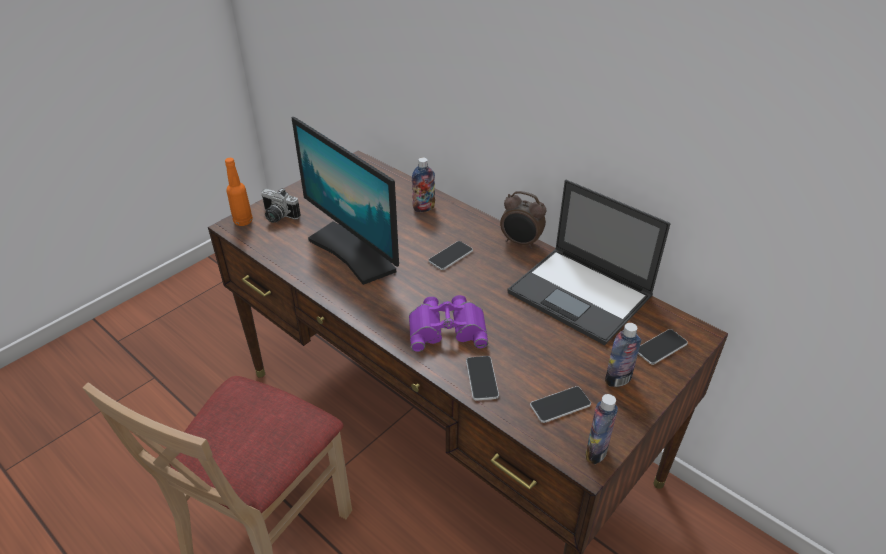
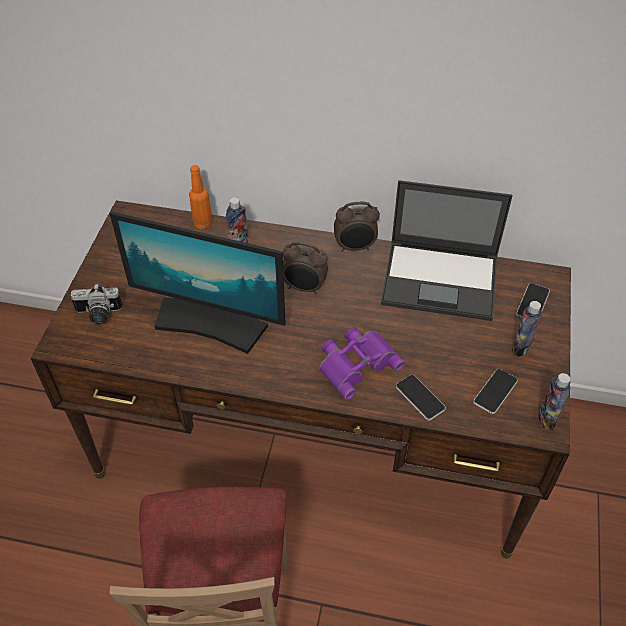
camera: 30 degrees left, 10 degrees up
(243, 221) = (65, 335): orange bottle -> orange bottle (202, 224)
(450, 256) = (304, 288): phone -> alarm clock

